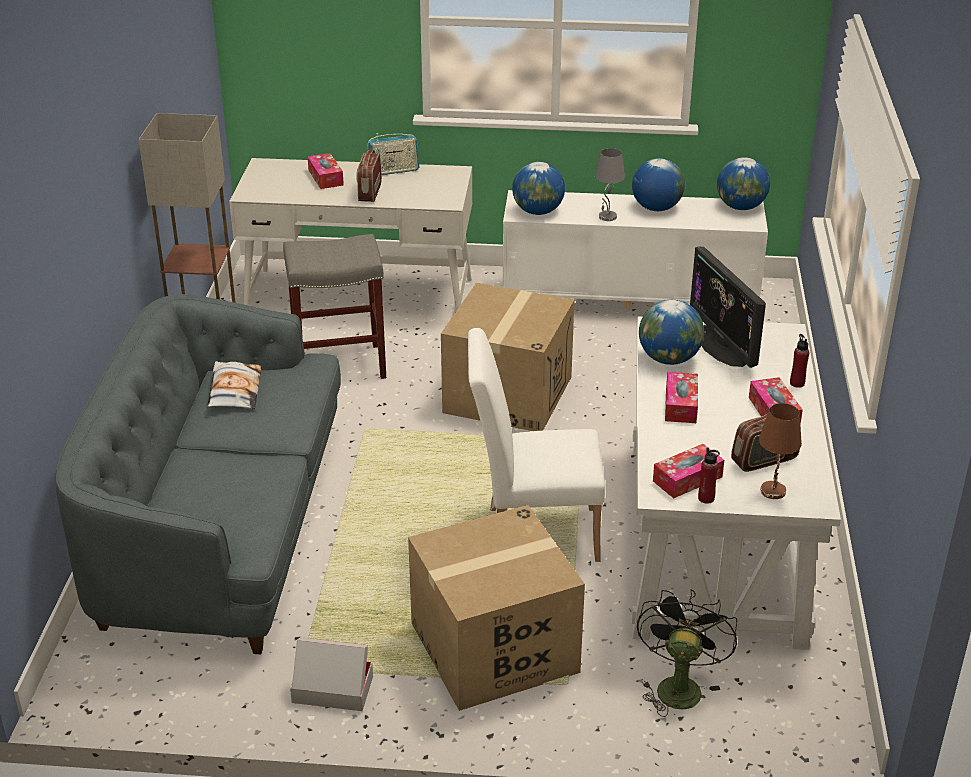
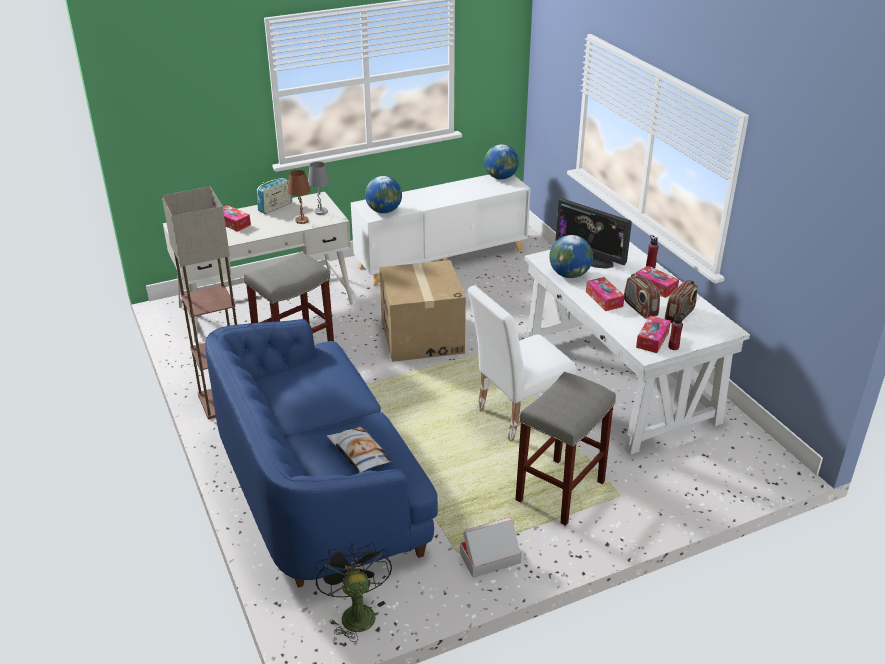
camera: 30 degrees left, 0 degrees up
(221, 529) = (318, 487): grey sofa -> blue sofa
(234, 391) = (293, 385): pillow -> pillow (359, 453)
(369, 192) = (274, 225): radio -> radio (640, 308)
(494, 648) = (560, 492): cardboard box -> grey stool
(607, 217) = (430, 203): grey table lamp -> grey table lamp (321, 212)
(656, 208) = (453, 190): globe -> none
(678, 685) = (678, 471): black fan -> black fan (355, 612)
(773, 492) = (702, 331): brown table lamp -> brown table lamp (302, 220)

